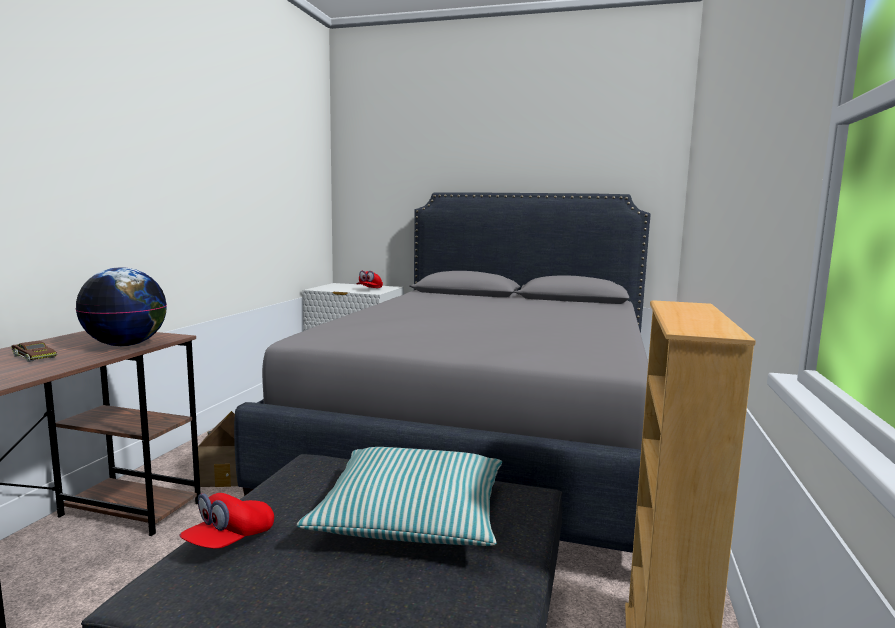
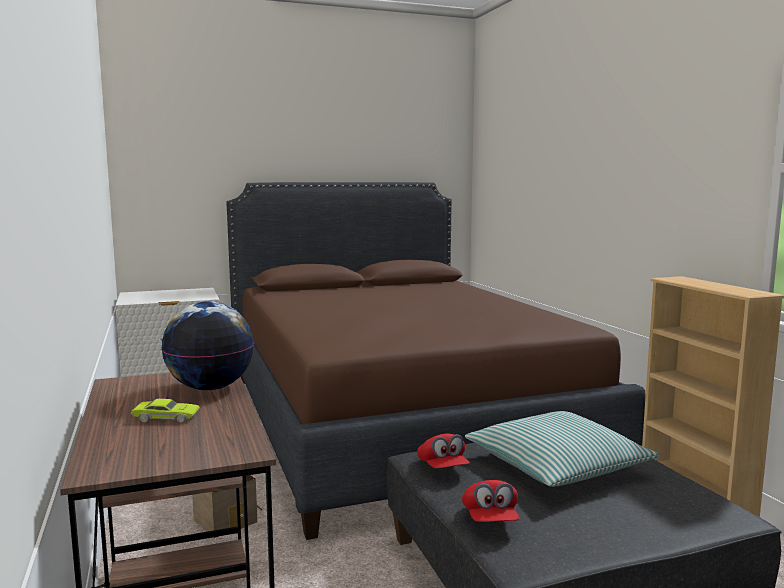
camera: 35 degrees left, 0 degrees up
(34, 357) = (166, 417): brown toy car -> green toy car
(369, 289) = (190, 295): red cap -> red cap (442, 468)
(490, 438) = (397, 420): grey bed -> brown bed

